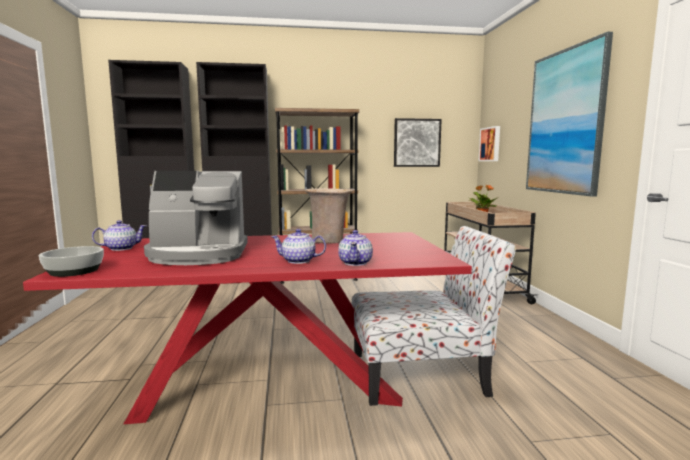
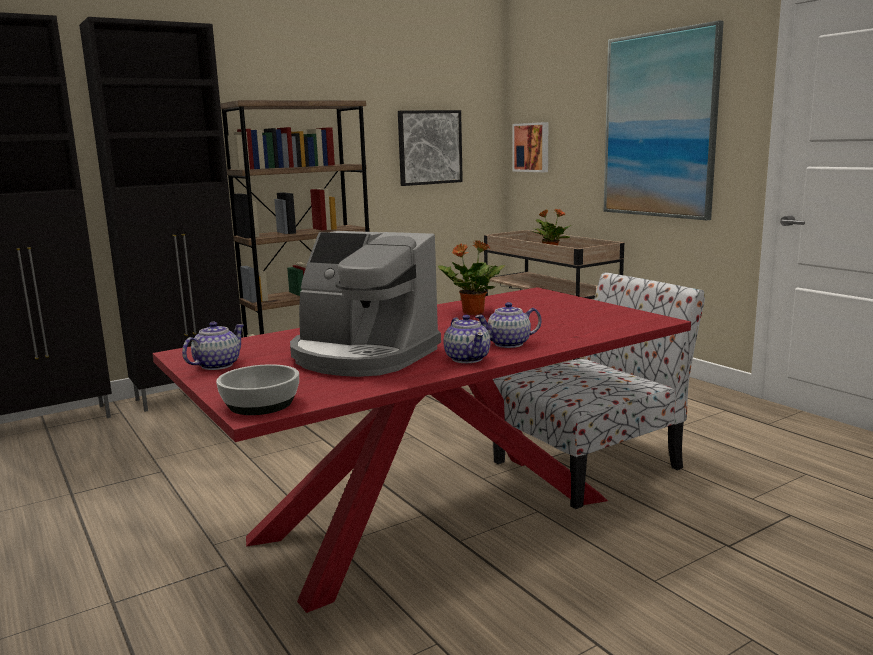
camera: 25 degrees left, 5 degrees up
(198, 255) = (362, 356): coffee machine -> coffee machine turned 60 degrees clockwise
(329, 240) = (472, 312): beige vase -> potted plant
(355, 263) = (575, 336): teapot -> teapot (467, 358)

